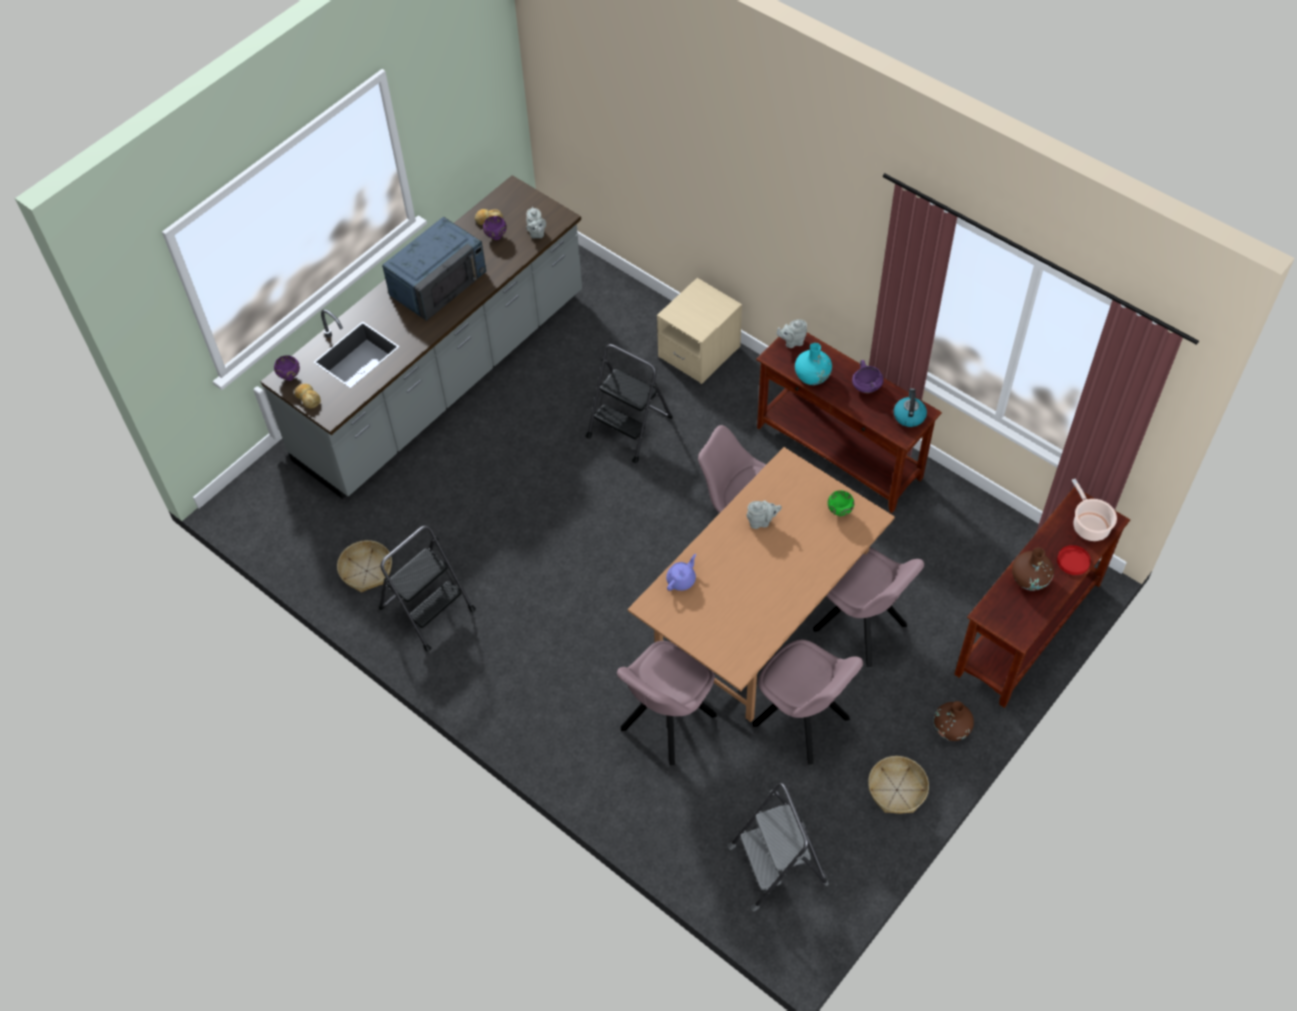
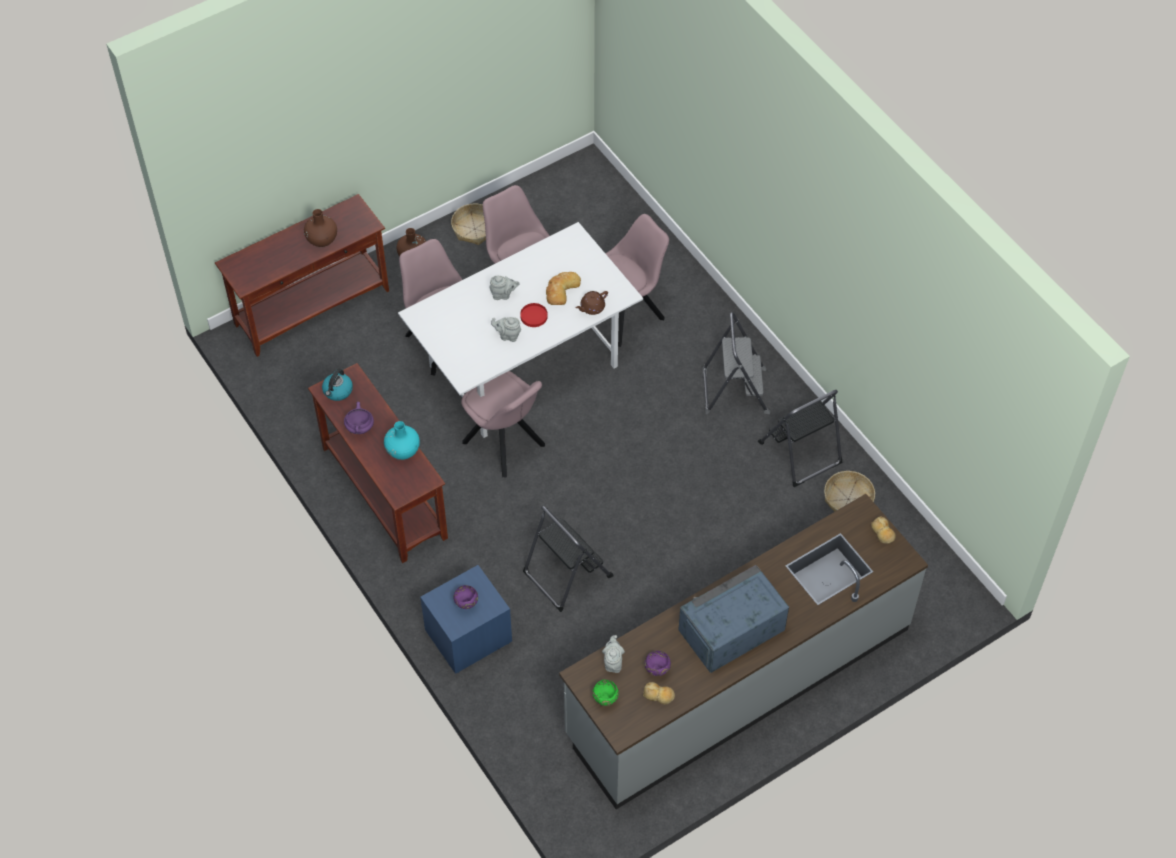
camera: 165 degrees left, 0 degrees up
(290, 377) = (897, 561): purple bowl -> purple bowl (466, 604)
(681, 580) = (592, 307): purple teapot -> brown teapot
(699, 352) = (468, 636): beige nightstand -> blue nightstand
(725, 592) = (561, 290): none -> bread
(759, 622) = (523, 368): brown dining table -> white dining table
(782, 864) = (578, 206): grey step ladder -> grey step ladder (732, 390)
(792, 342) = (403, 490): grey teapot -> grey teapot (503, 295)
(839, 512) = (441, 326): green bowl -> green bowl (605, 700)
(1073, 561) = (280, 243): red plate -> red plate (533, 316)
(1089, 525) = (249, 265): cooking pot -> none

